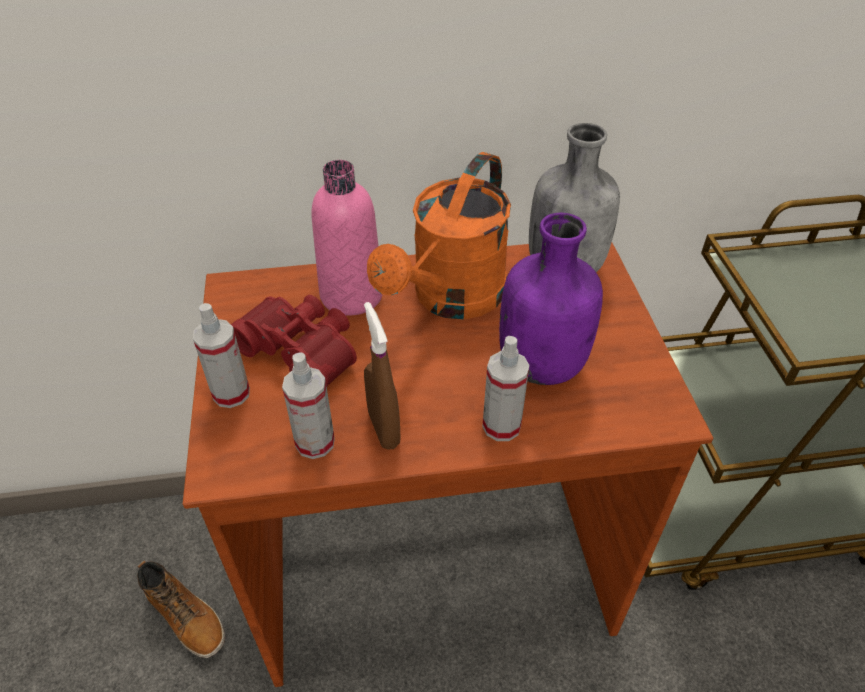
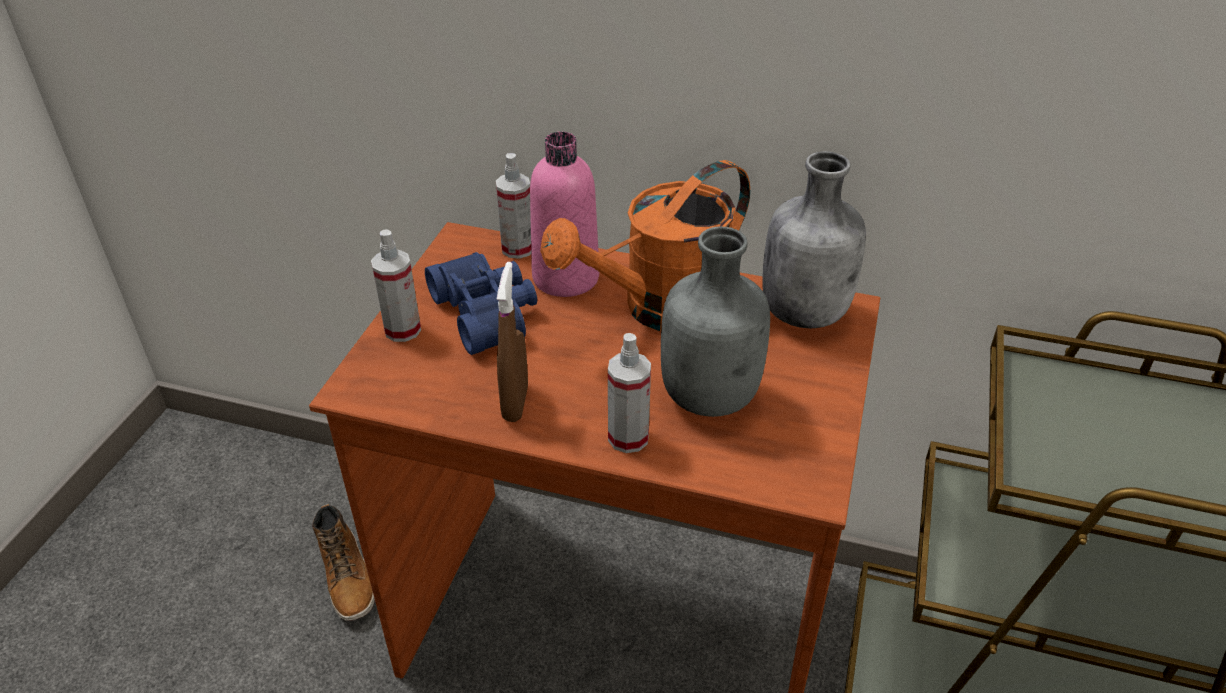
camera: 25 degrees right, 5 degrees down
(302, 350) = (488, 313): red binoculars -> blue binoculars
(315, 442) = (447, 394): spray bottle -> spray bottle (517, 248)
(542, 364) = (711, 396): purple bottle -> grey bottle

